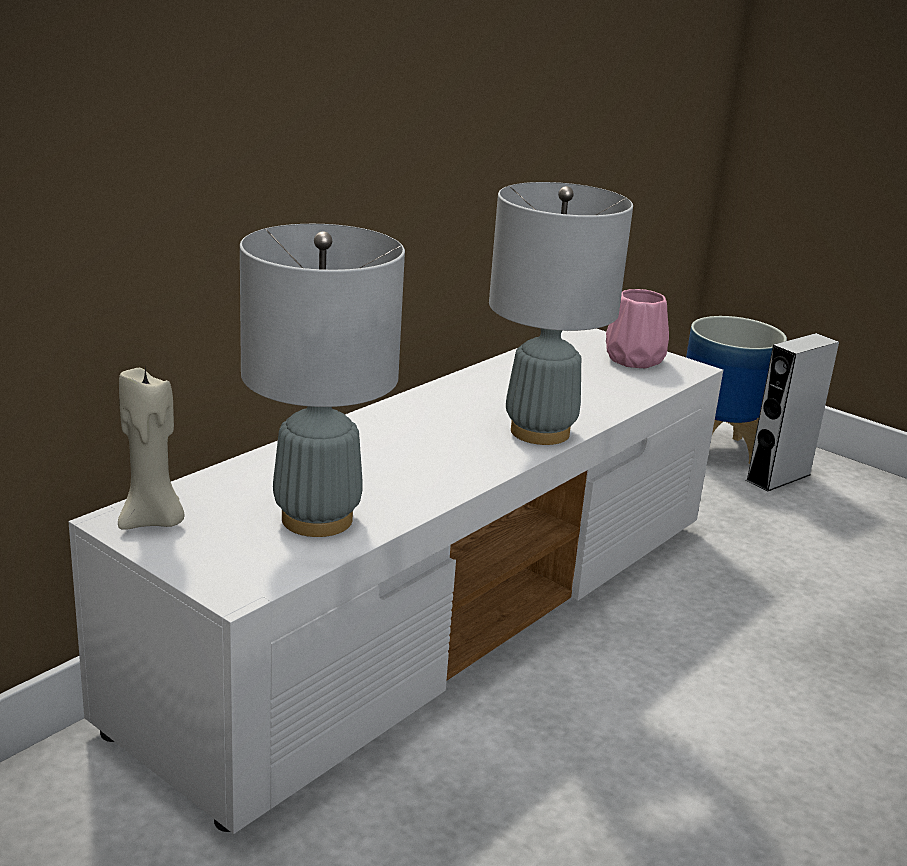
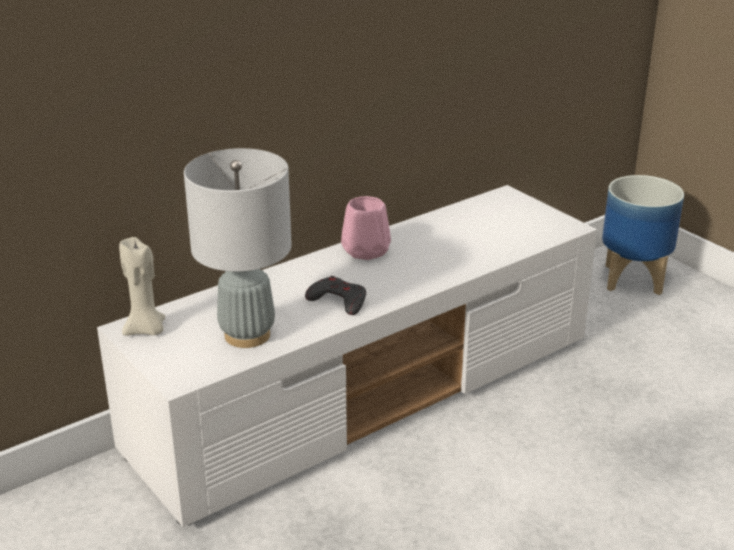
camera: 15 degrees right, 5 degrees up
(431, 466) = (338, 300): none -> grey game controller
(540, 432) = (428, 277): grey table lamp -> none
(635, 359) = (532, 218): pink vase -> pink vase (367, 250)
(778, 477) = (672, 305): grey speaker -> none

